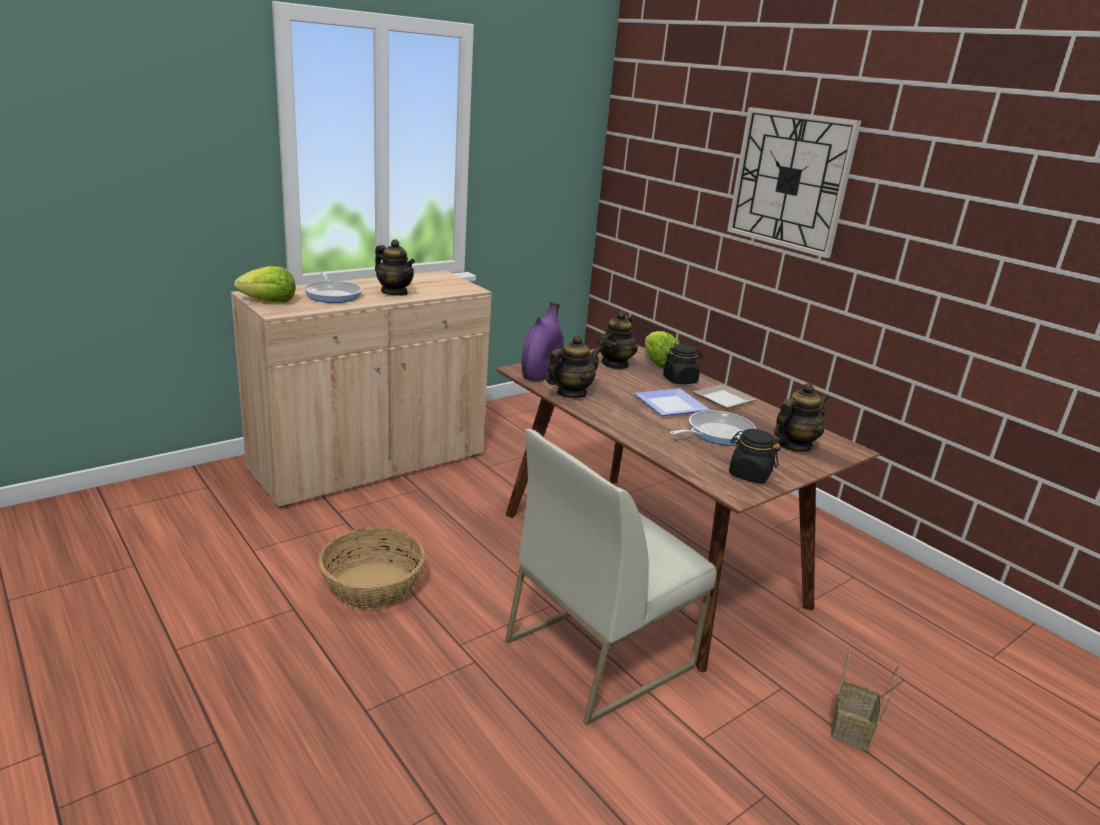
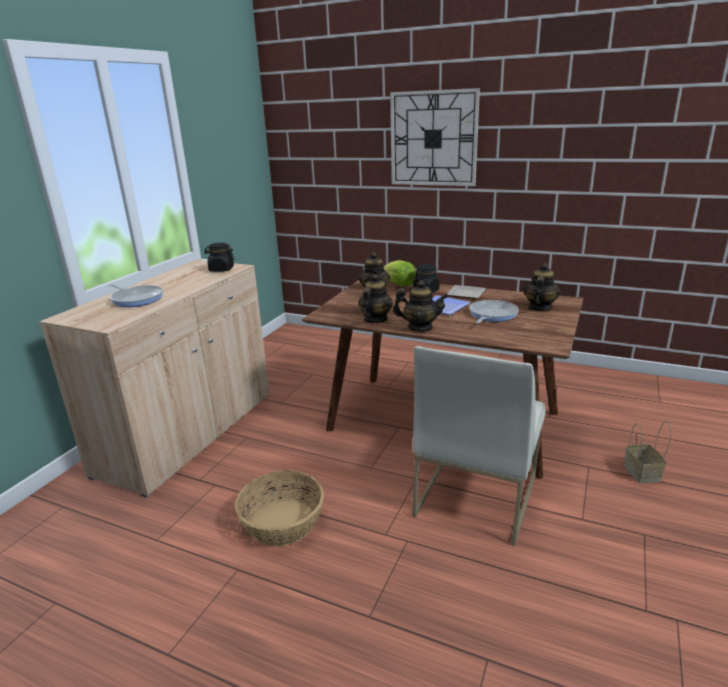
camera: 25 degrees left, 0 degrees up
(269, 302) = (89, 319): lettuce -> none
(394, 292) = (184, 284): teapot -> teapot (420, 328)
(541, 373) = (337, 313): purple vase -> none
(749, 474) = (543, 333): black jar -> black jar (221, 269)

